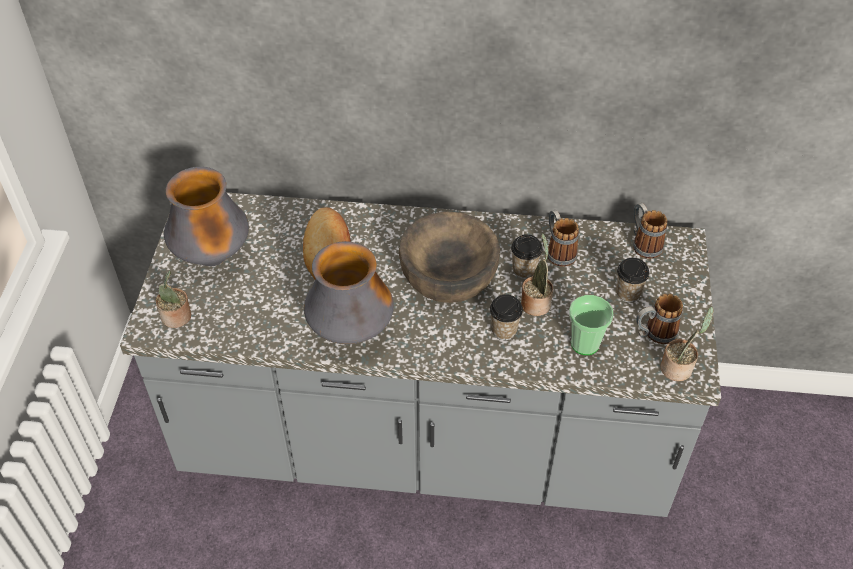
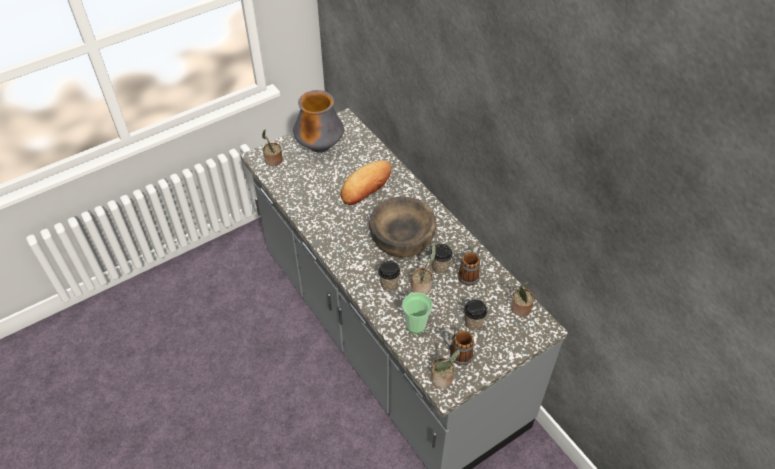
camera: 50 degrees right, 0 degrees up
(351, 332) = (326, 225): vase -> none
(643, 243) = (520, 309): mug -> potted plant

